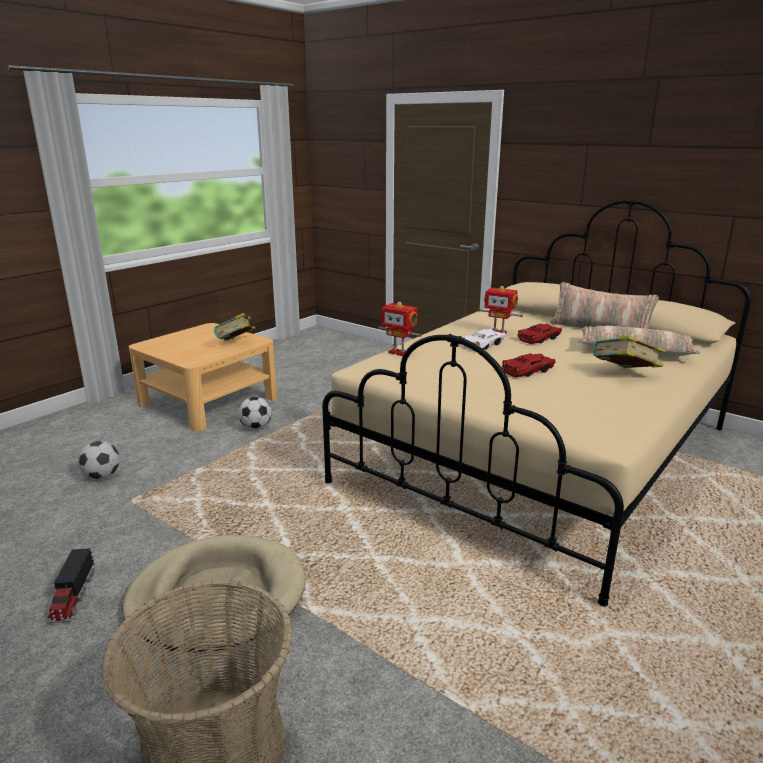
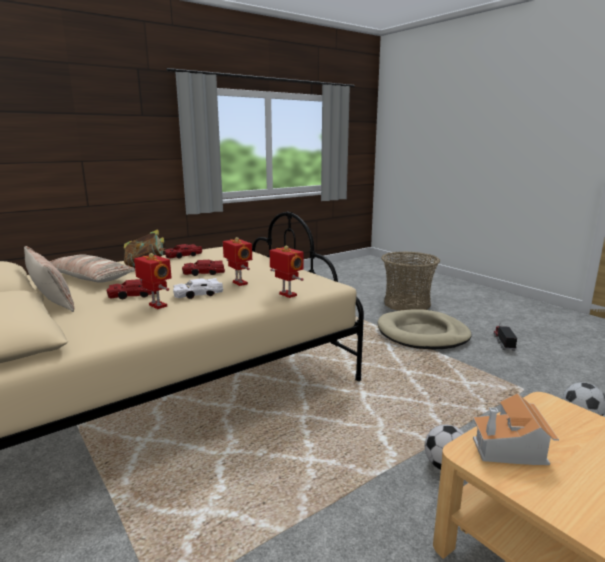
camera: 165 degrees left, 5 degrees down
(236, 344) = (510, 448): book -> toy house
(464, 361) = (239, 283): none -> toy robot
(627, 402) = (183, 256): none -> red toy car

